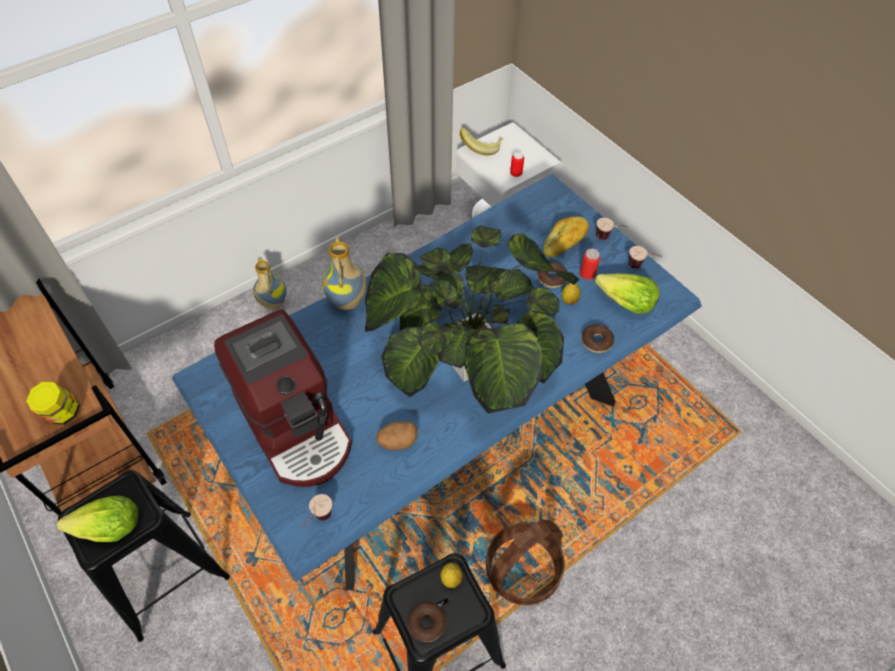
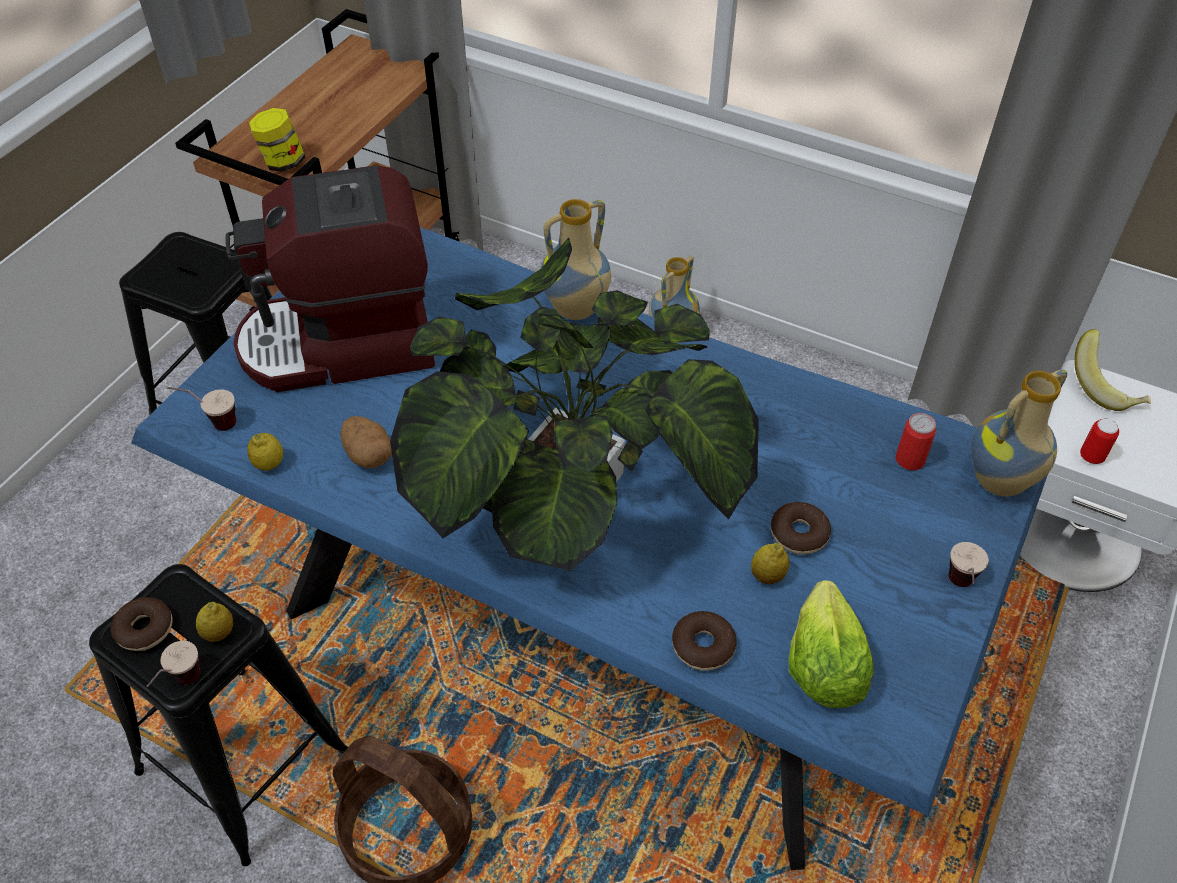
camera: 65 degrees right, 5 degrees down
(109, 528) = (173, 275): lettuce -> none
(297, 426) = (343, 345): coffee machine -> coffee machine turned 45 degrees clockwise
(373, 497) = (269, 464): none -> lemon
(559, 197) = (1000, 482): none -> vase
(565, 242) = (897, 526): bread -> none
(587, 274) = (848, 583): can -> can (910, 459)
(640, 268) = (929, 665): cup -> cup (181, 687)

